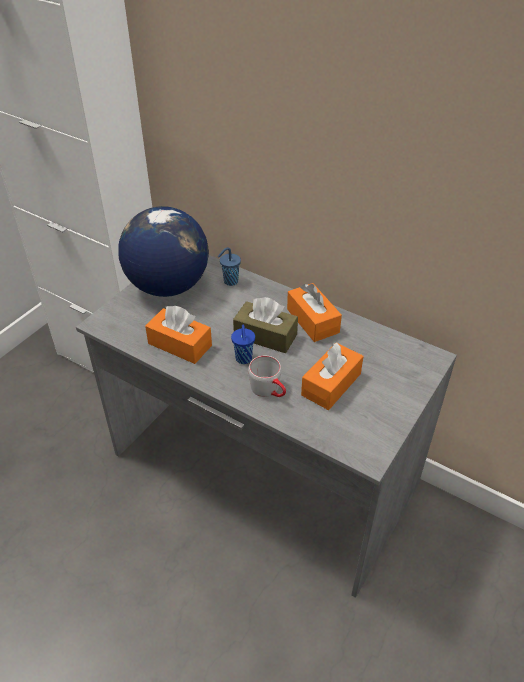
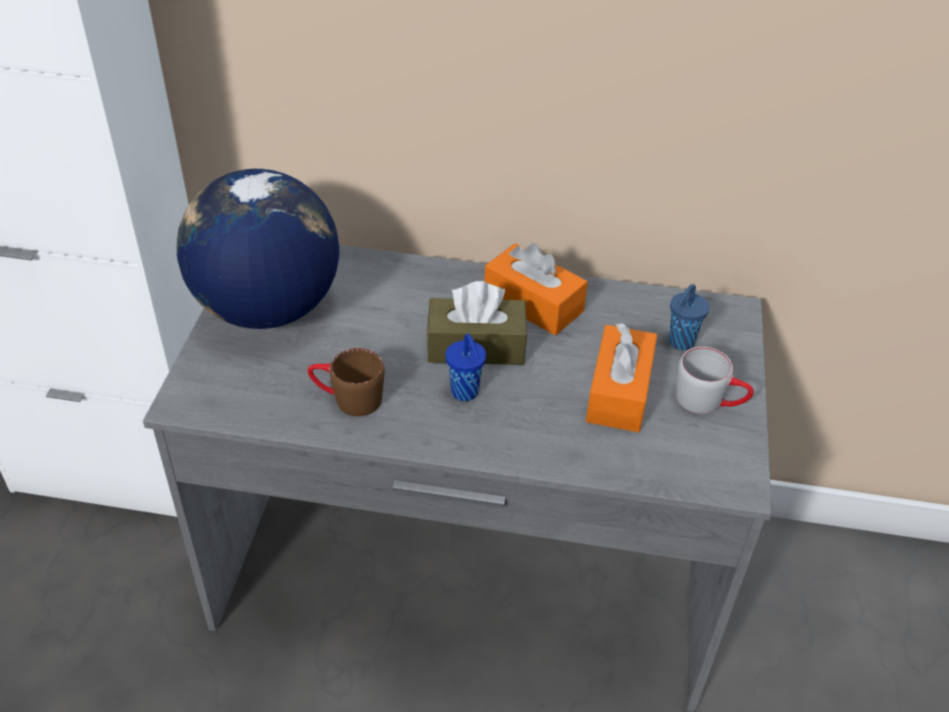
camera: 25 degrees left, 0 degrees up
(180, 344) = (347, 399): orange tissue box -> brown mug
(230, 282) = (366, 275): blue cup -> blue cup (680, 343)
(269, 391) = (535, 430): grey mug -> grey mug (709, 401)

